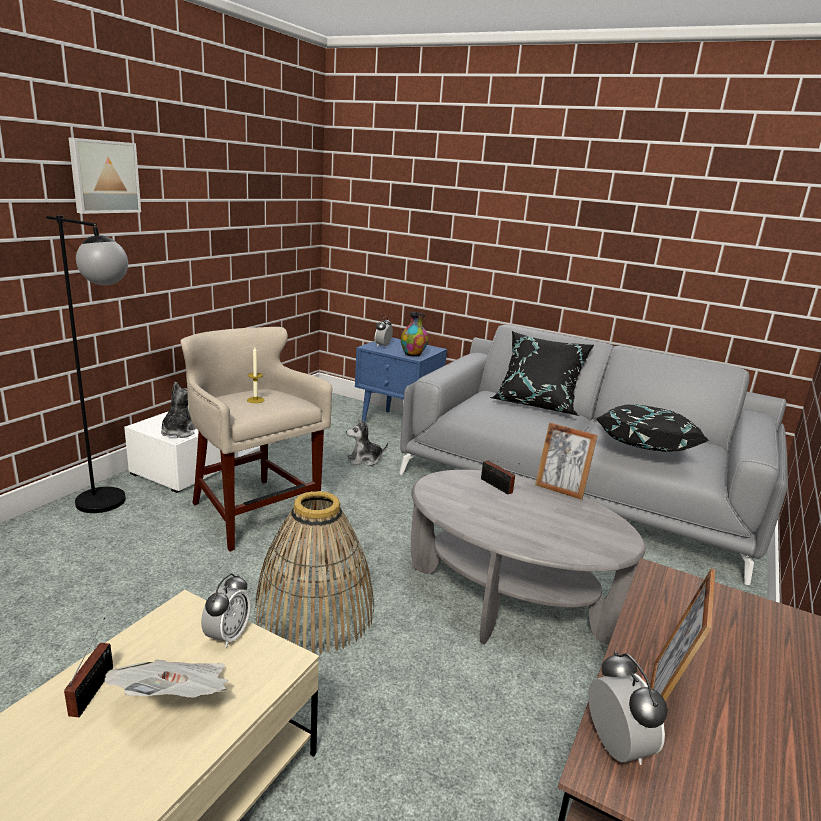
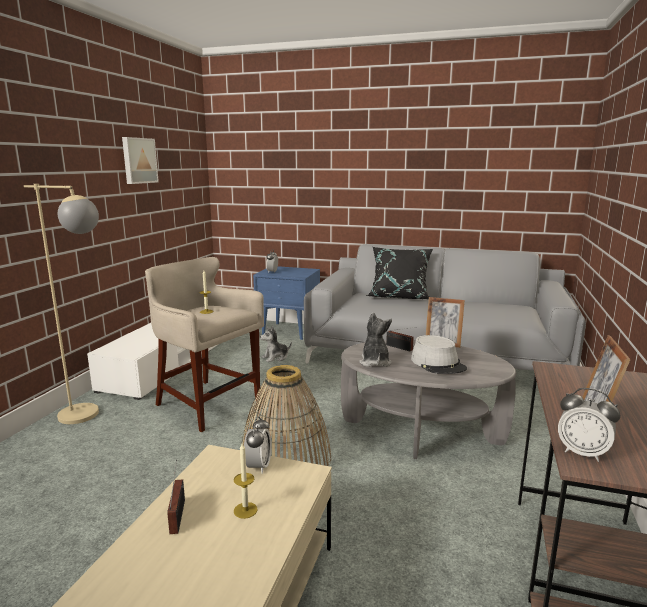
camera: 10 degrees left, 5 degrees down
(104, 176) = (60, 154): picture -> picture (138, 160)
(112, 506) = (90, 416): black floor lamp -> beige floor lamp
(176, 700) = (245, 510): newspaper -> candle
(178, 432) = (134, 351): plush toy -> plush toy (374, 362)
(413, 355) = (298, 275): vase -> none
(536, 521) = (438, 364): none -> grey hat
(616, 747) = (582, 452): alarm clock -> alarm clock turned 150 degrees clockwise
(642, 448) = (482, 313): black pillow -> none

